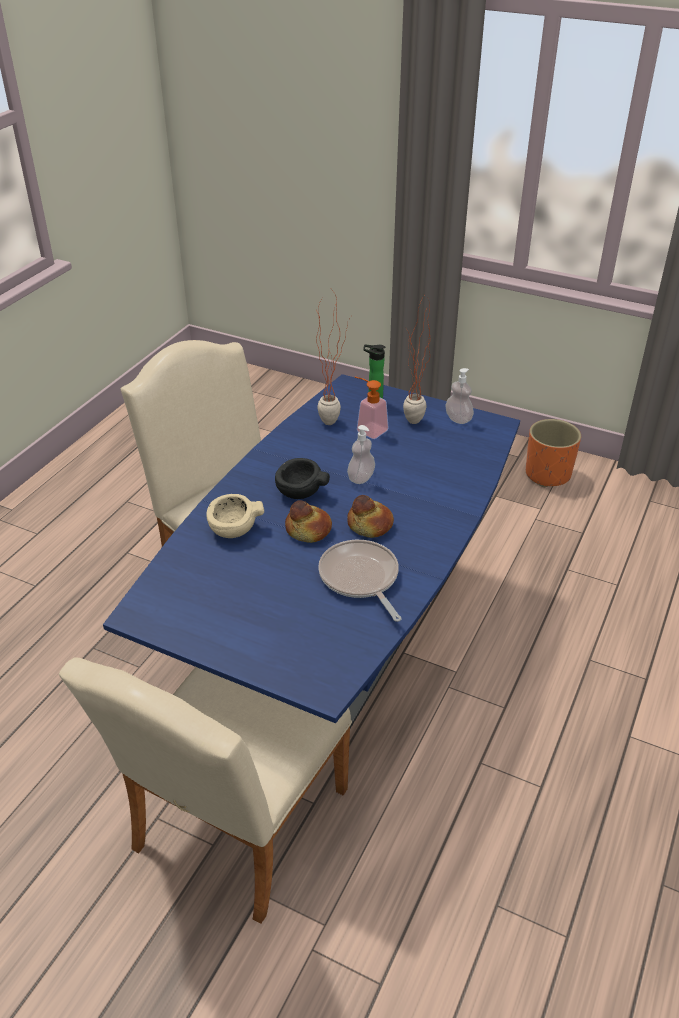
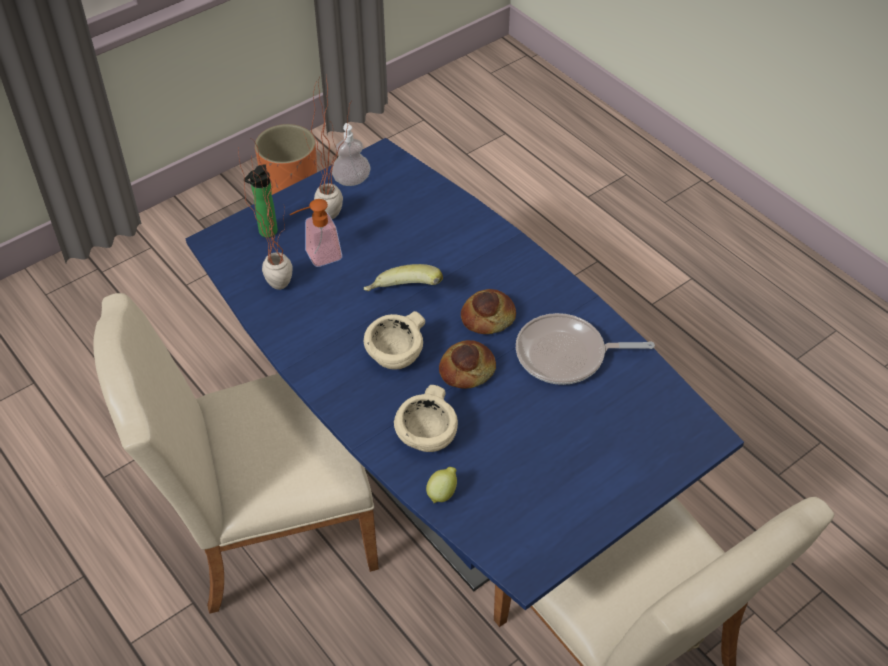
camera: 65 degrees left, 10 degrees up
(185, 552) = (442, 493): none -> lemon
(299, 492) = (395, 356): black bowl -> beige bowl
(361, 478) = (403, 296): soap dispenser -> banana

